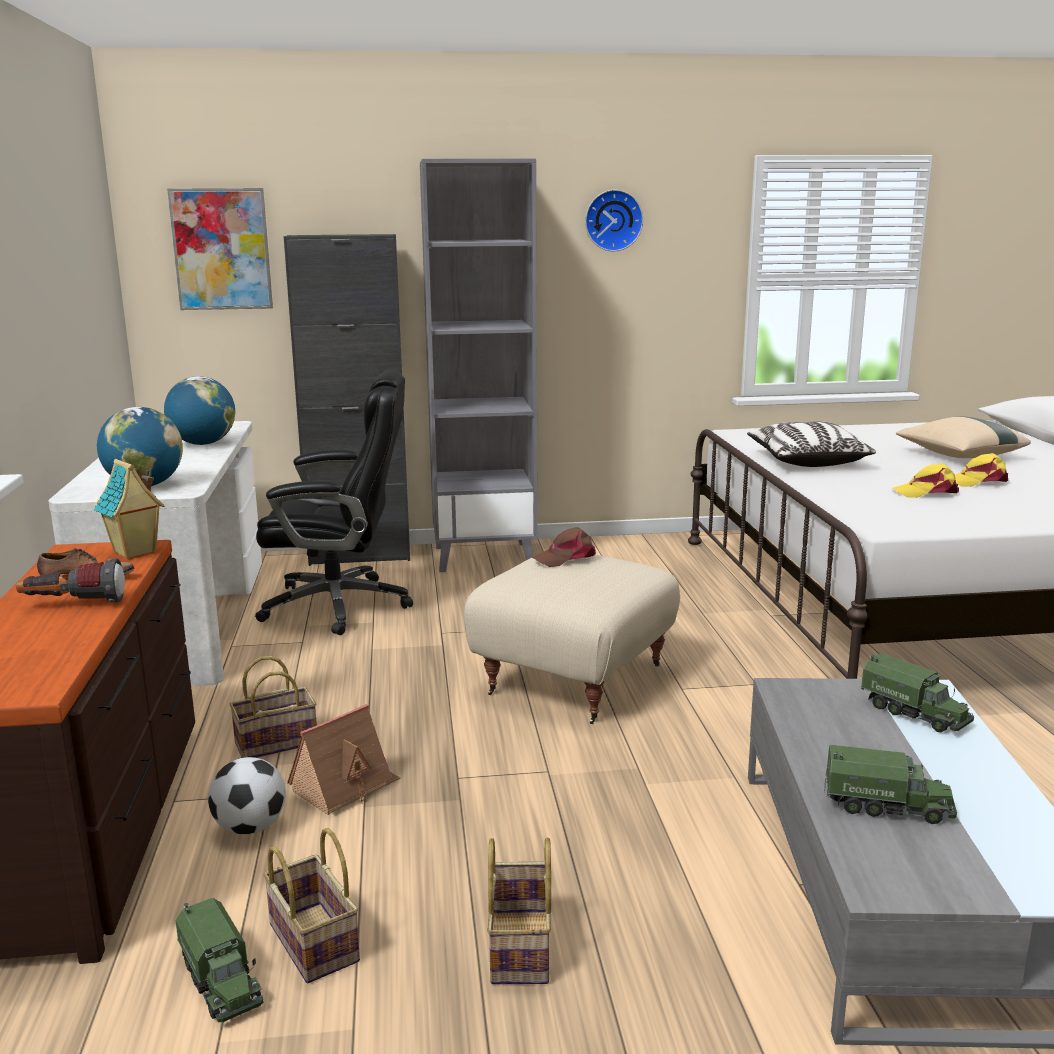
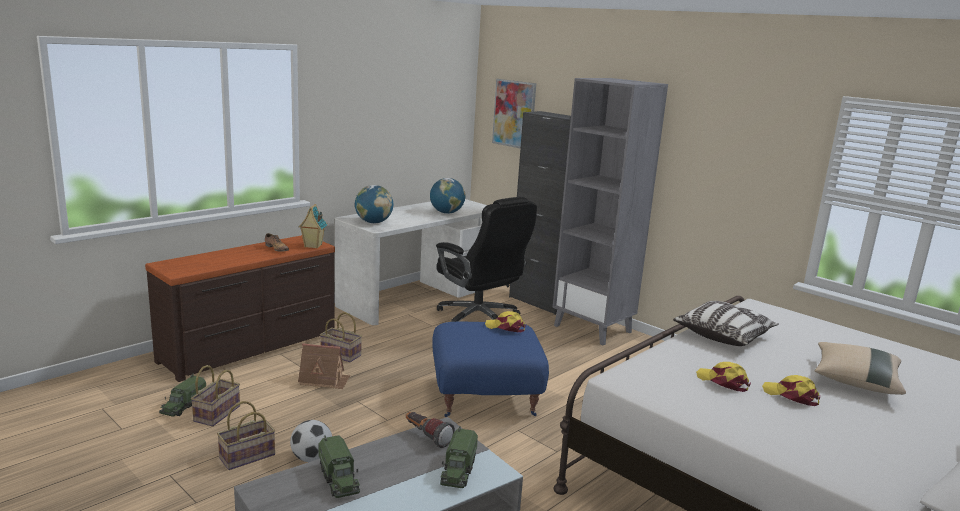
camera: 50 degrees right, 0 degrees up
(74, 604) = (251, 255): flashlight -> flashlight (426, 437)
(250, 827) = (276, 374): football -> football (311, 458)
(566, 557) = (505, 327): brown cap -> yellow cap
(575, 679) = (486, 398): beige ottoman -> blue ottoman
(613, 220) = (724, 130): wall clock -> none

